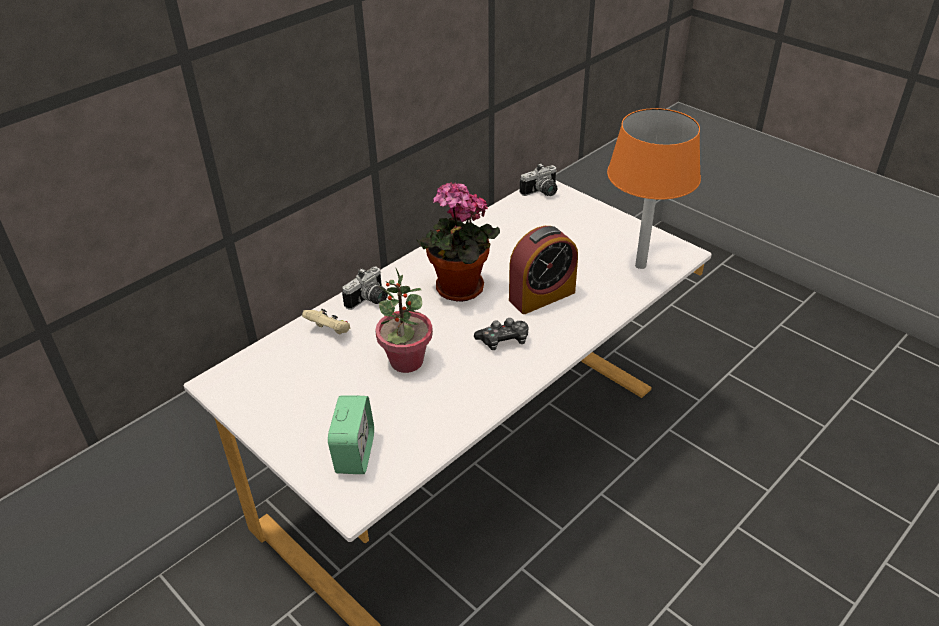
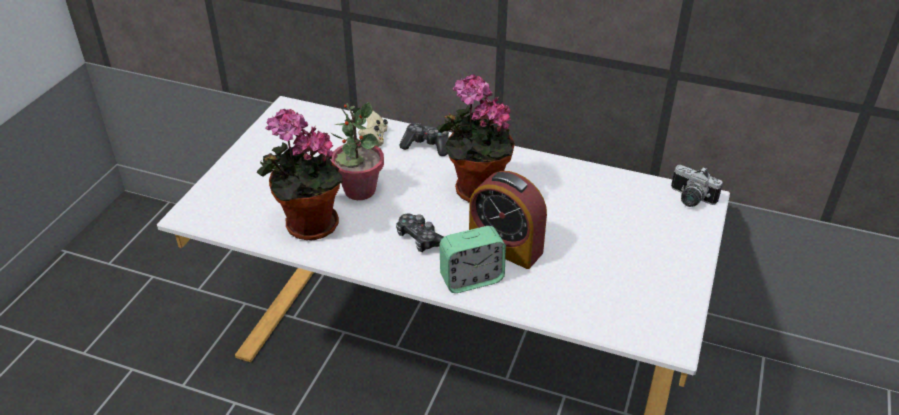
camera: 65 degrees right, 0 degrees up
(355, 454) = (239, 198): alarm clock -> alarm clock (471, 279)
(370, 301) = (426, 145): camera -> game controller
(437, 410) = (307, 226): none -> potted plant
(640, 265) = (616, 309): orange table lamp -> none

